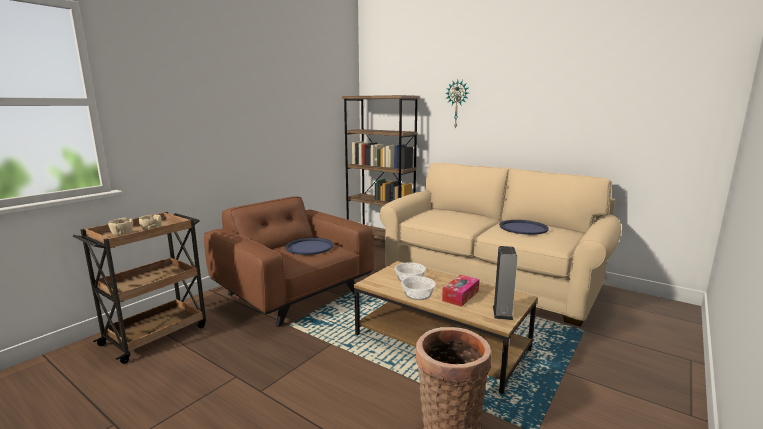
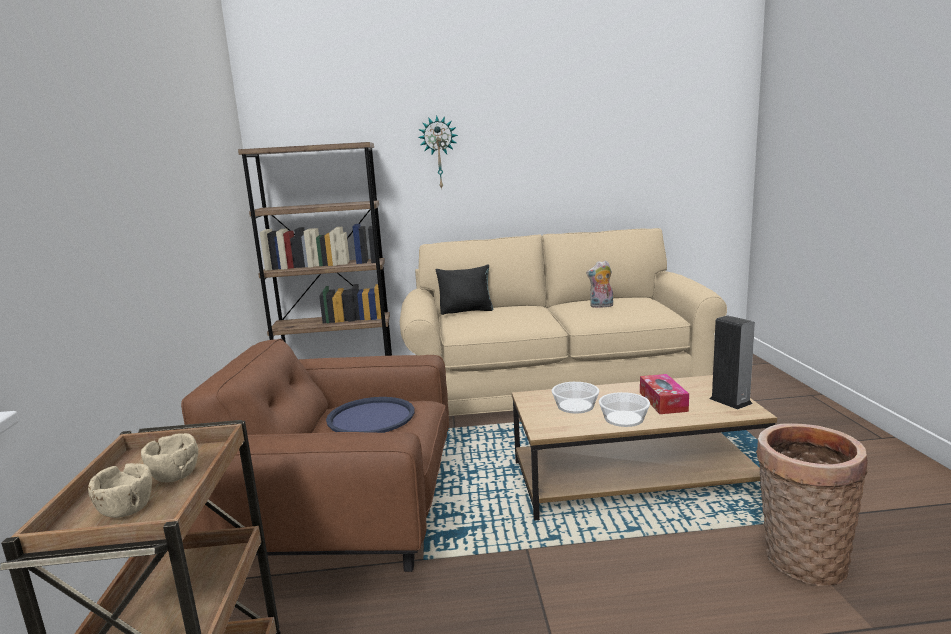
camera: 40 degrees left, 0 degrees up
(441, 210) = (466, 311): none -> black pillow
(523, 228) = (601, 306): blue tray -> plush toy

